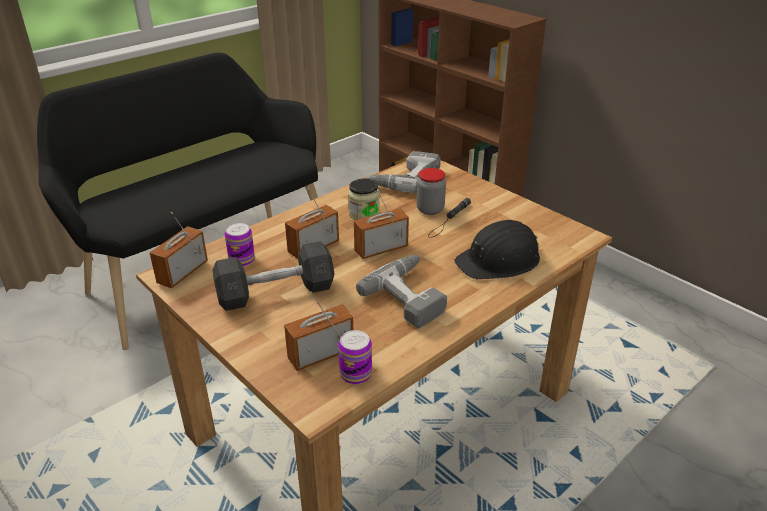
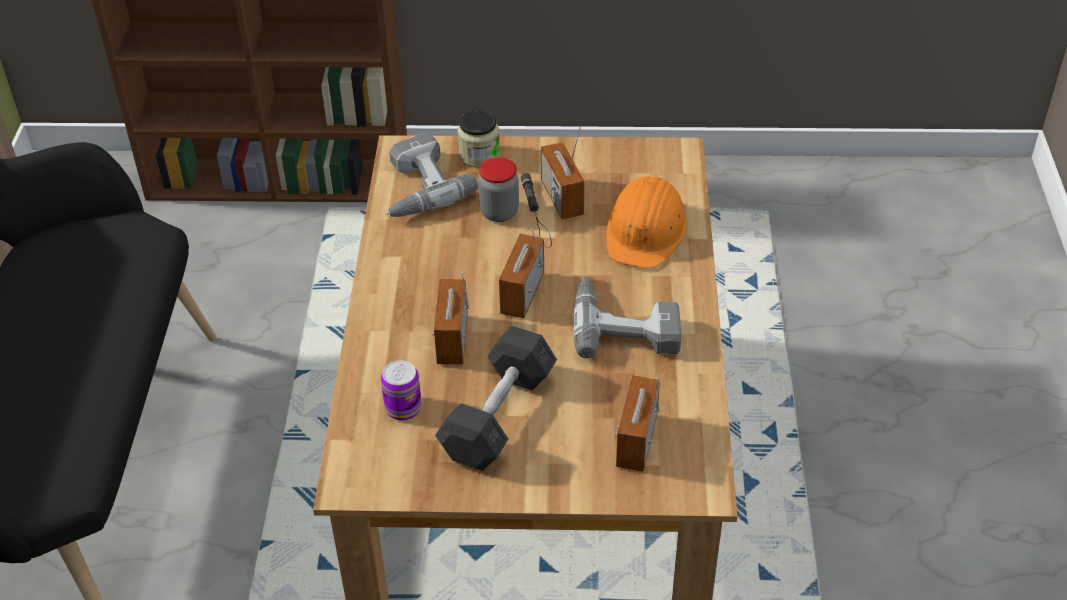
camera: 45 degrees left, 10 degrees up
(183, 272) = (365, 468): radio -> radio (562, 199)
(355, 374) = (691, 435): can -> none
(364, 214) = (440, 263): jar -> jar (479, 155)
(499, 260) = (646, 231): black hard hat -> orange hard hat

